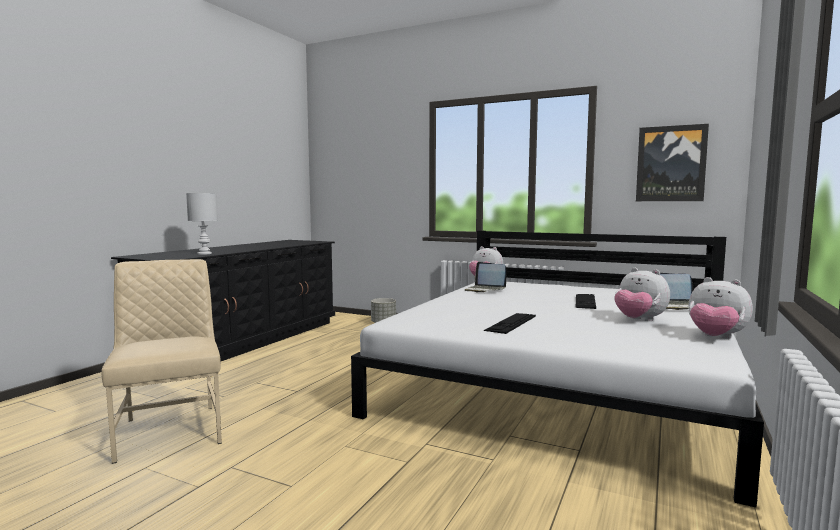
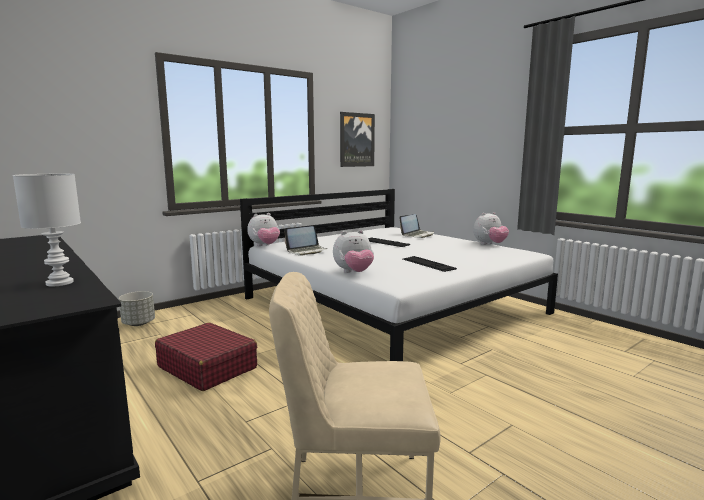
camera: 65 degrees left, 5 degrees up
(329, 355) = (207, 367): none -> red suitcase
(639, 320) = (444, 245): plush toy -> plush toy (354, 273)

